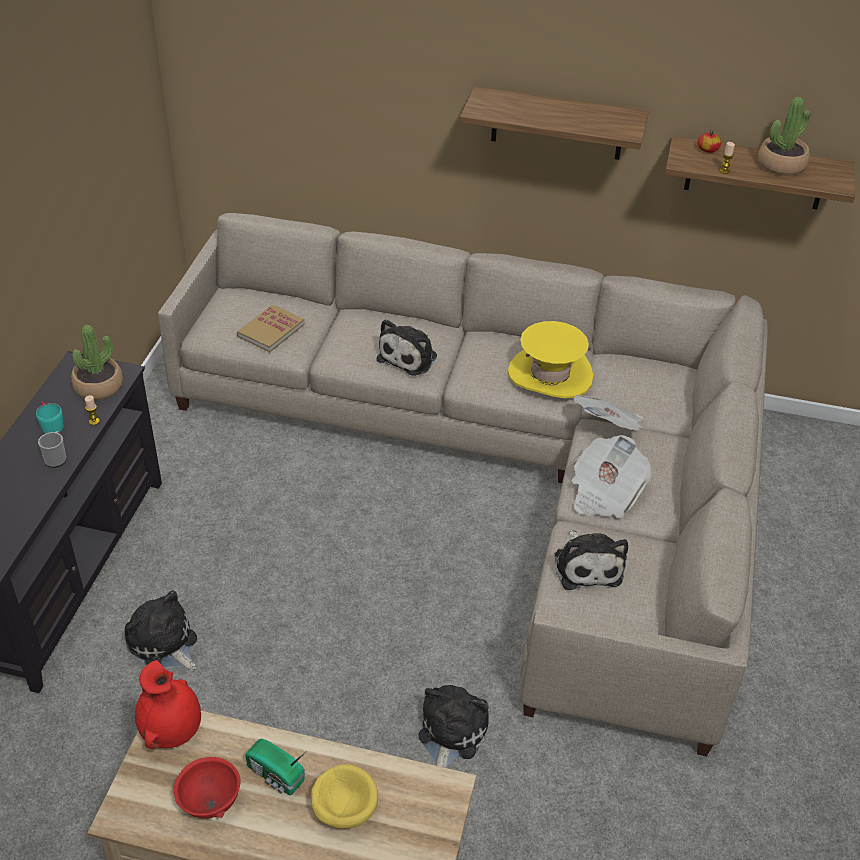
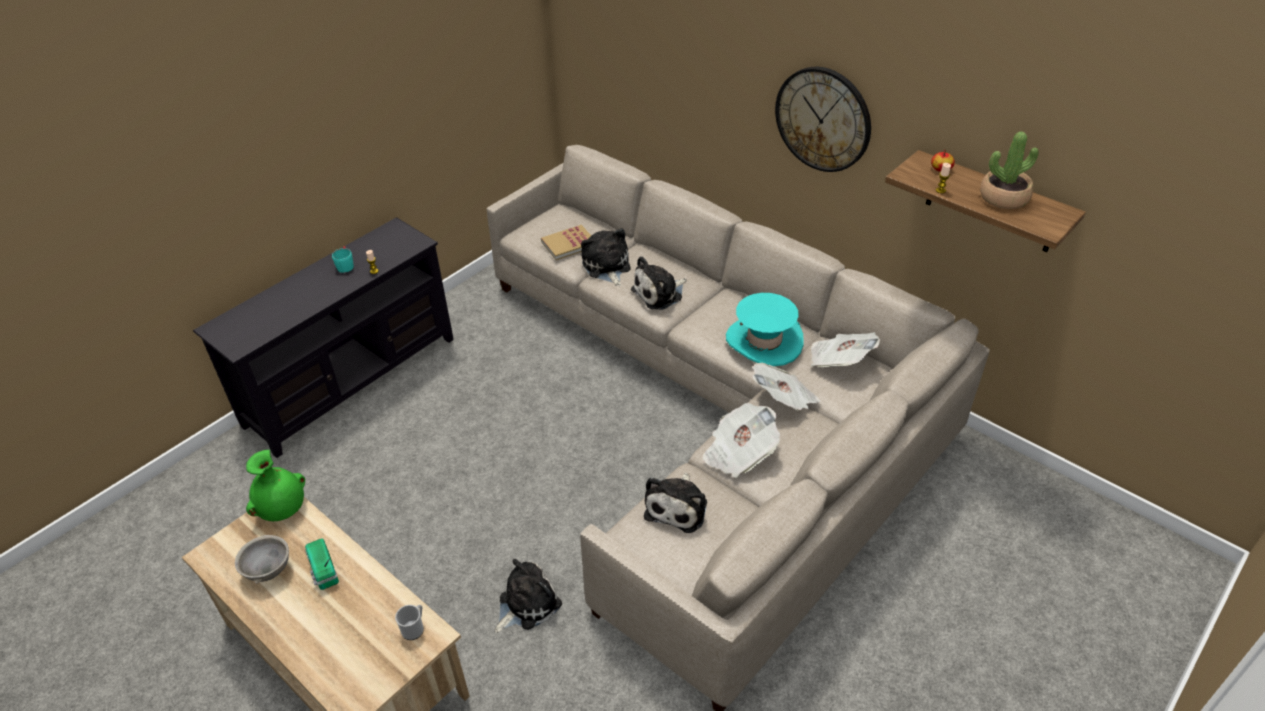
camera: 30 degrees right, 0 degrees up
(56, 458) = (331, 289): mug -> mug (414, 628)
(98, 386) = (396, 247): potted plant -> none
(164, 644) = (376, 455): plush toy -> plush toy (607, 267)
(172, 730) = (283, 510): red vase -> green vase
(209, 802) = (268, 570): red bowl -> grey bowl
(344, 808) = (349, 615): yellow bowl -> none
(550, 374) = (764, 341): yellow hat -> turquoise hat
(557, 124) = (823, 119): shelf -> wall clock
(632, 372) = (839, 360): none -> newspaper

